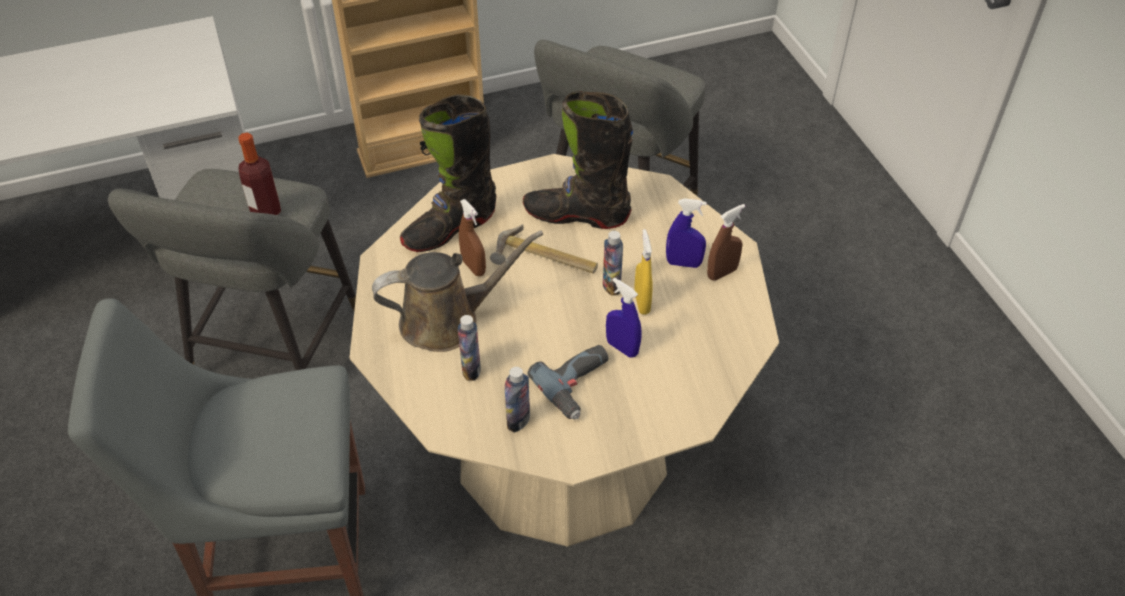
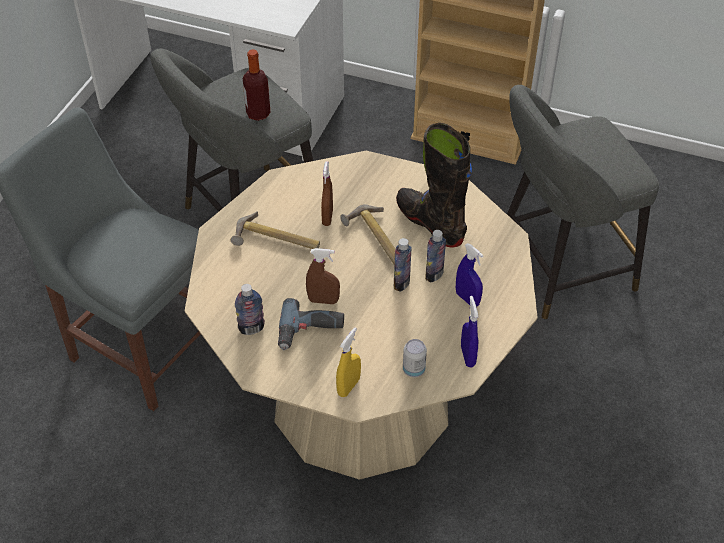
camera: 40 degrees right, 0 degrees up
(447, 320) = (276, 241): brown watering can -> hammer
(449, 228) = (339, 184): black boot -> none
(471, 369) = (258, 280): bottle -> bottle (434, 274)
(622, 348) = (363, 327): blue spray bottle -> blue spray bottle (467, 356)
(642, 303) = (409, 307): yellow spray bottle -> yellow spray bottle (348, 386)
(709, 357) = (413, 370): none -> can
(722, 273) = (487, 322): brown spray bottle -> brown spray bottle (323, 300)

